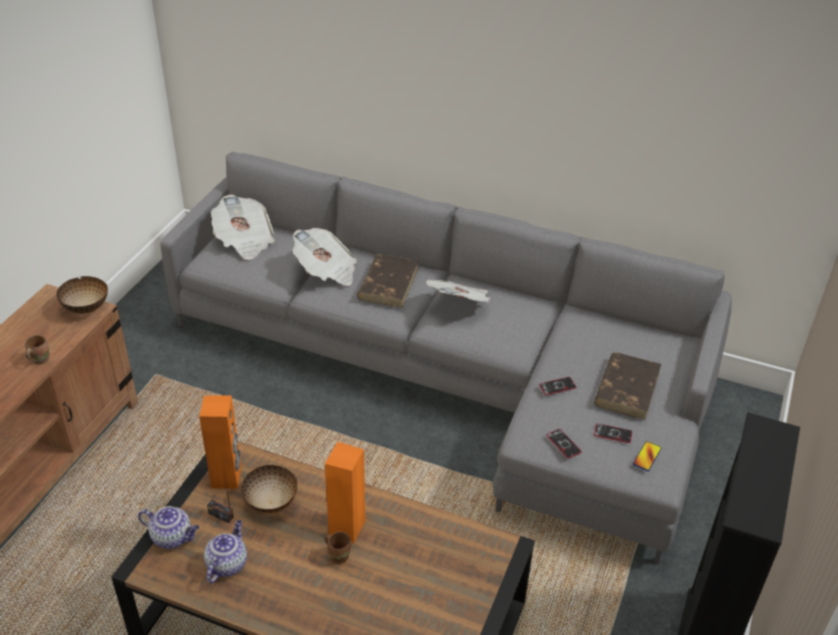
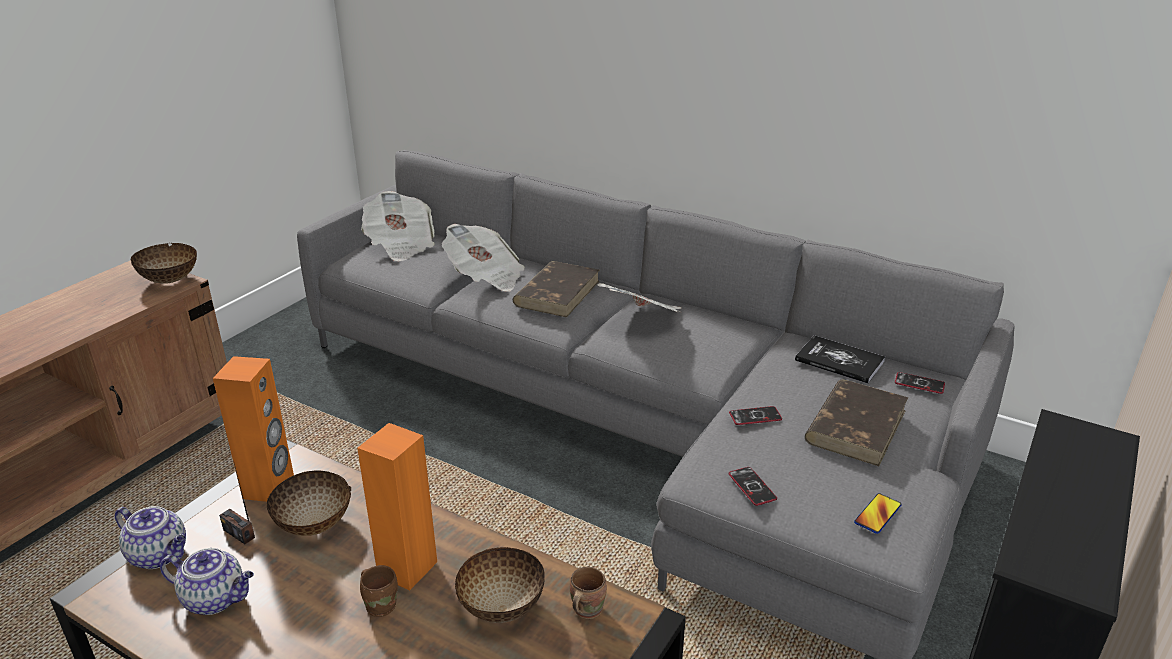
camera: 10 degrees right, 10 degrees down
(39, 360) = (82, 324): brown mug -> brown mug (585, 609)
(227, 564) = (216, 599): teapot -> teapot turned 75 degrees clockwise
(417, 547) = (502, 606): none -> bowl
(610, 332) = (839, 361): none -> book
(613, 434) = (828, 480): phone -> phone (919, 384)

